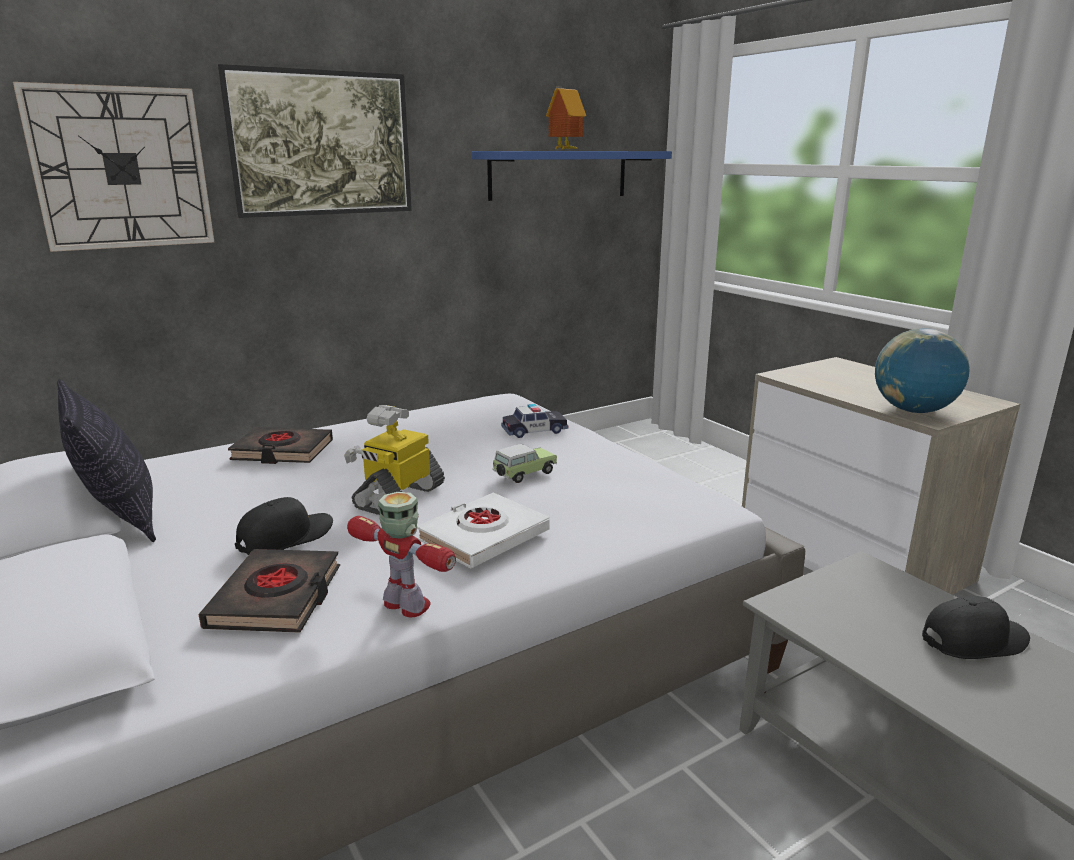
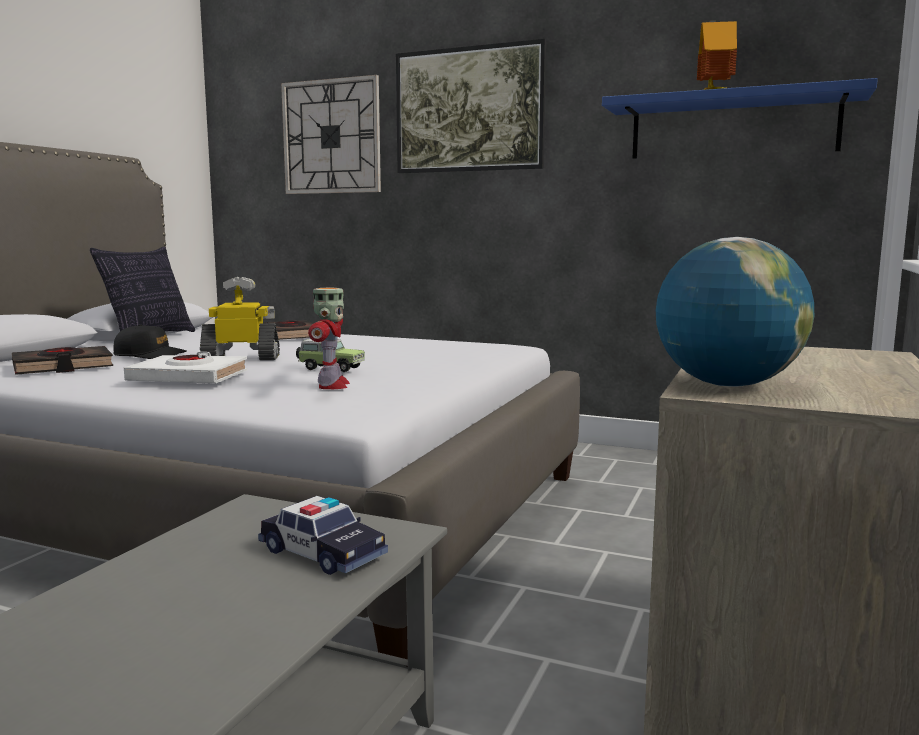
camera: 55 degrees right, 10 degrees down
(407, 606) = (66, 384): toy robot -> toy robot (332, 385)
(534, 430) = (444, 359): toy car -> toy car (322, 553)
(974, 640) = (248, 607): black cap -> none

